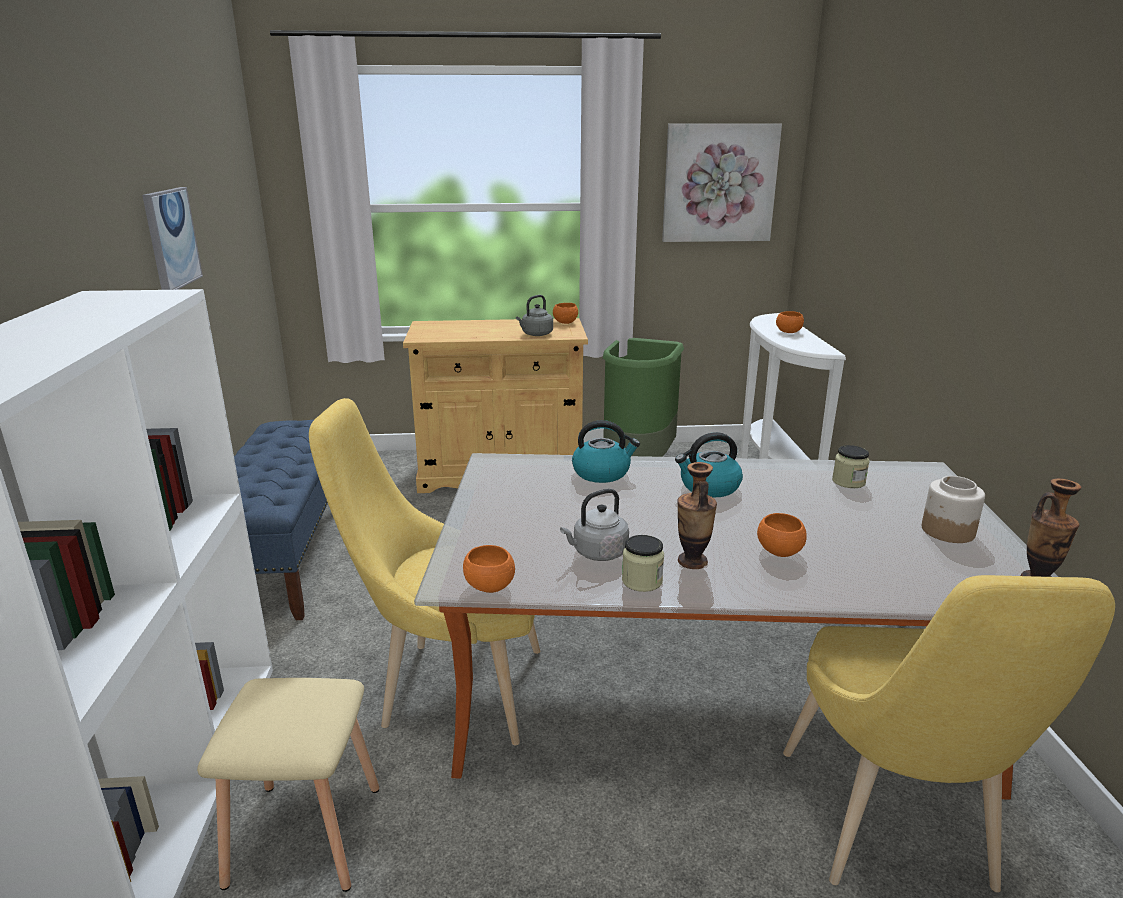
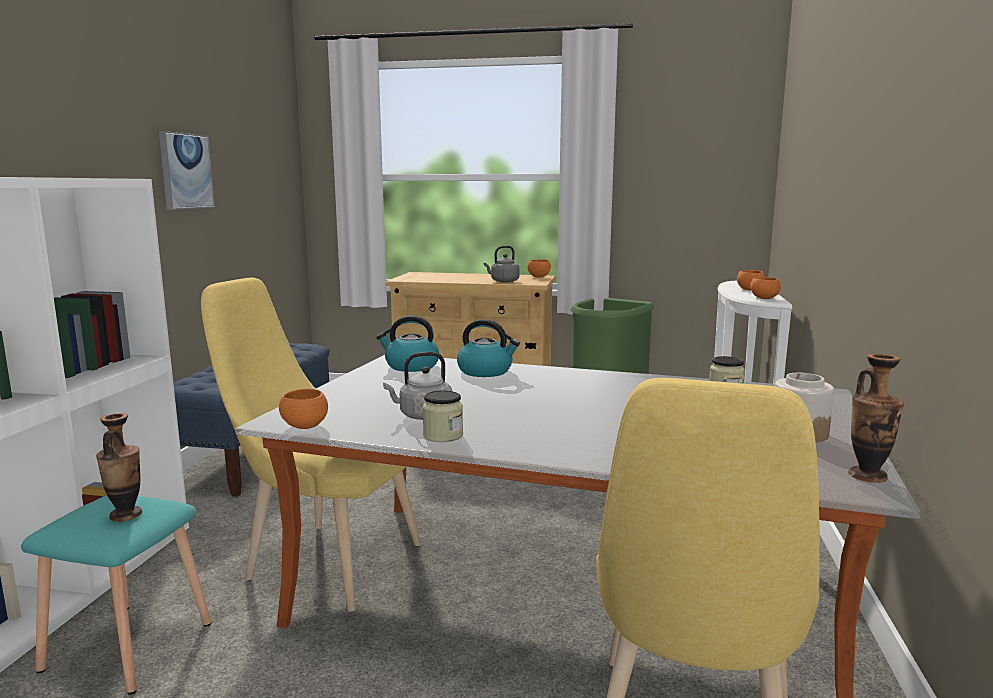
camera: 15 degrees right, 10 degrees down
(304, 832) = (129, 644): beige stool -> turquoise stool
(692, 561) = (505, 429): vase -> vase (126, 515)
(709, 487) = (576, 387): kettle -> kettle (411, 366)
(719, 183) = (694, 156): picture -> none
(779, 551) = (599, 430): orange bowl -> orange bowl (764, 298)

